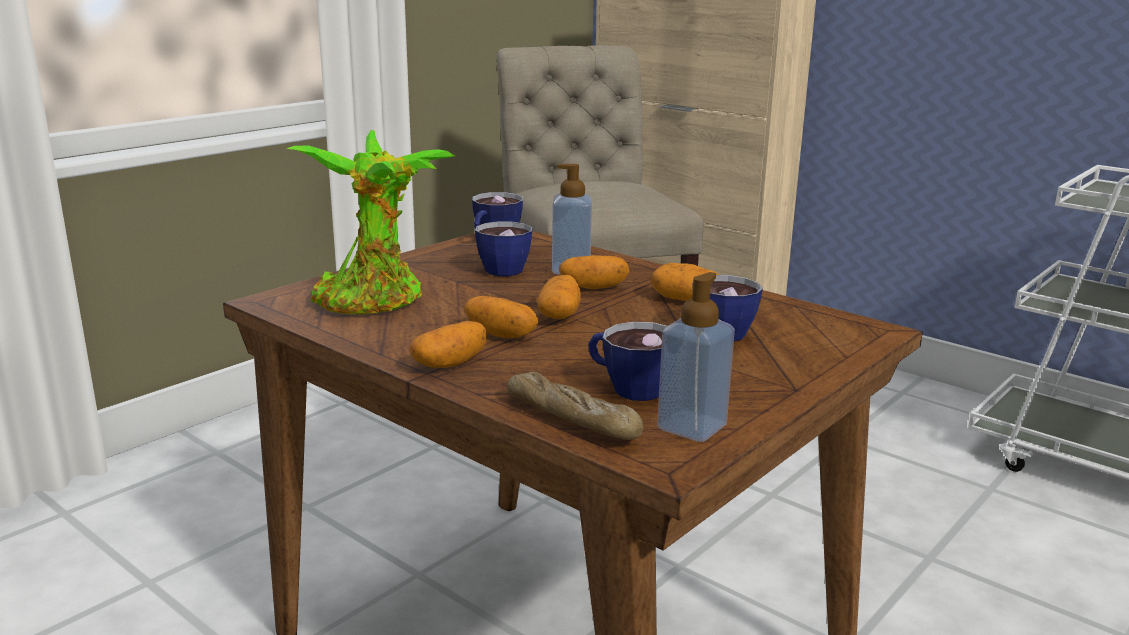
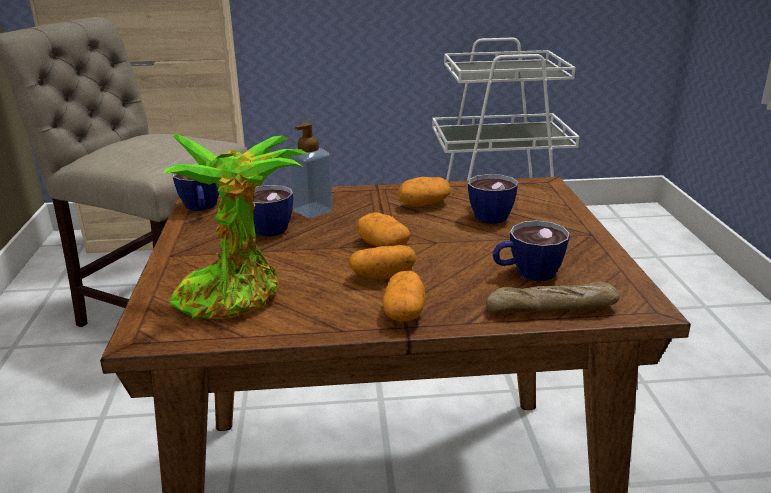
camera: 45 degrees left, 5 degrees up
(593, 287) = (355, 217): potato -> none
(692, 427) = (605, 280): soap dispenser -> none

